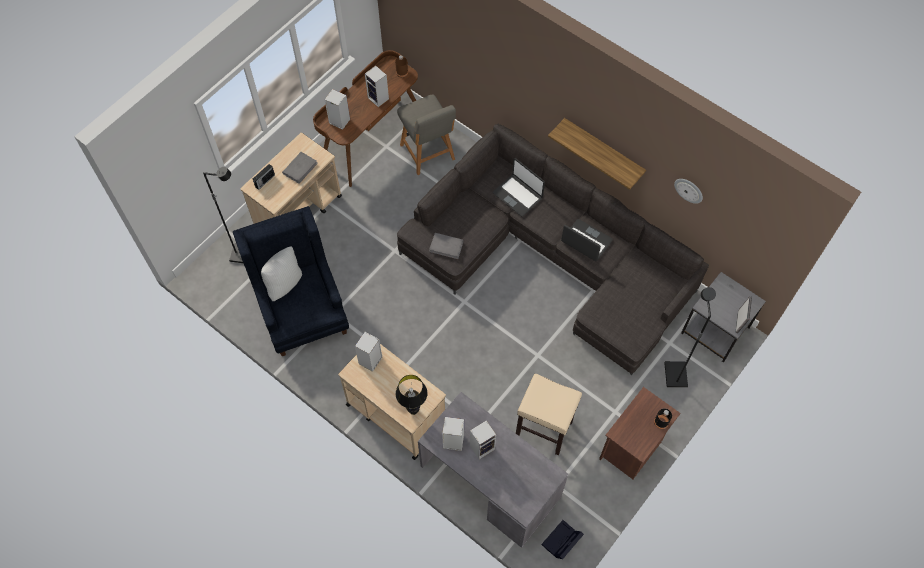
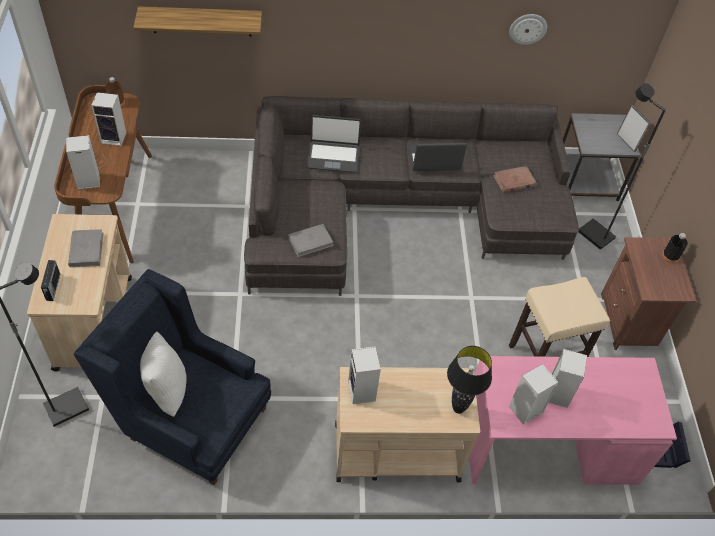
camera: 45 degrees left, 10 degrees down
(428, 154) = (189, 186): grey chair -> none
(489, 482) = (548, 446): grey desk -> pink desk
(603, 150) = (409, 46): shelf -> shelf (201, 21)
(626, 295) = (514, 181): none -> brown book

